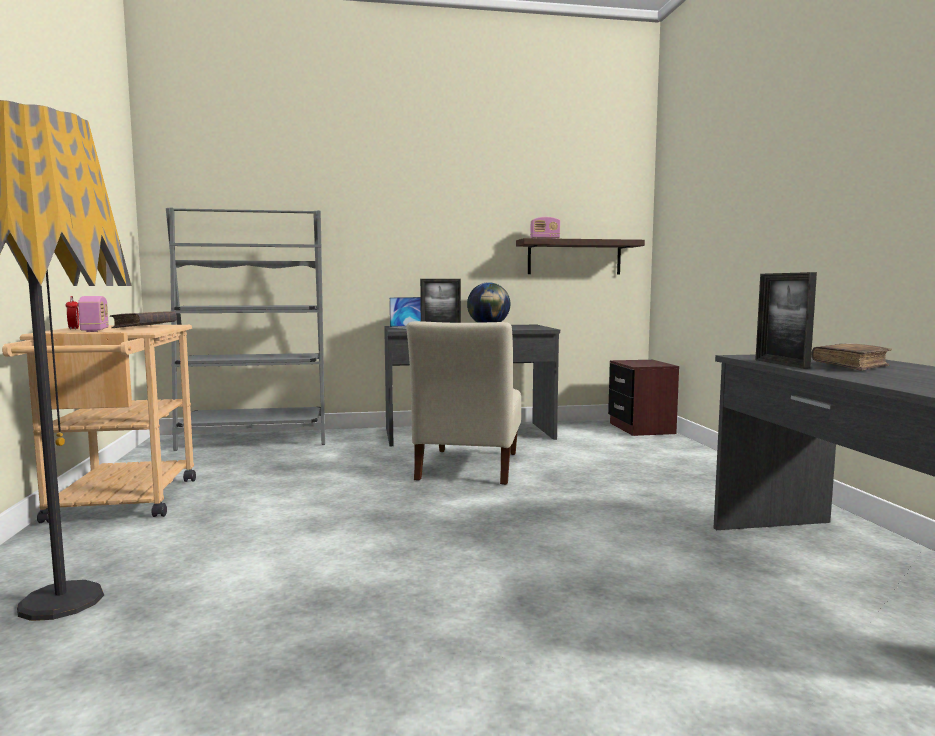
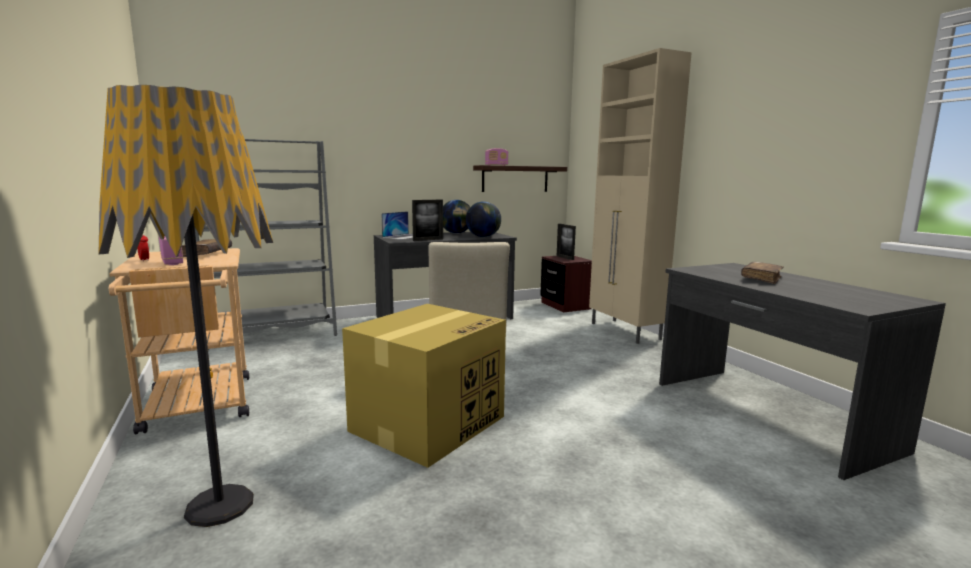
camera: 15 degrees left, 5 degrees up
(360, 543) = (429, 422): none -> cardboard box
(516, 328) = (483, 237): none -> globe
(707, 462) = (625, 331): none -> beige cabinet
(781, 364) = (719, 278): picture frame -> picture frame (565, 258)

